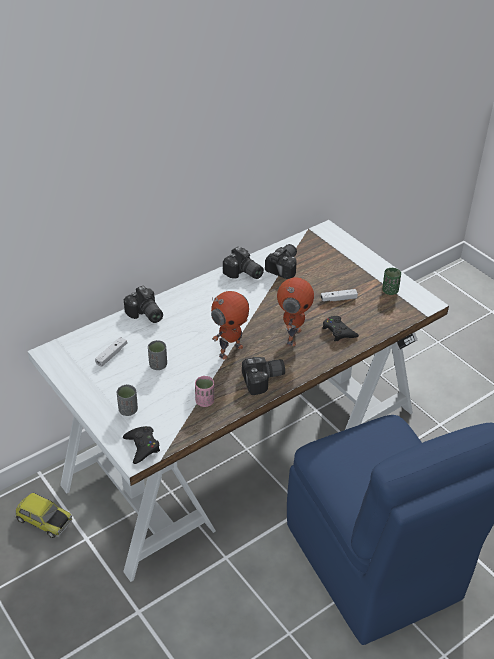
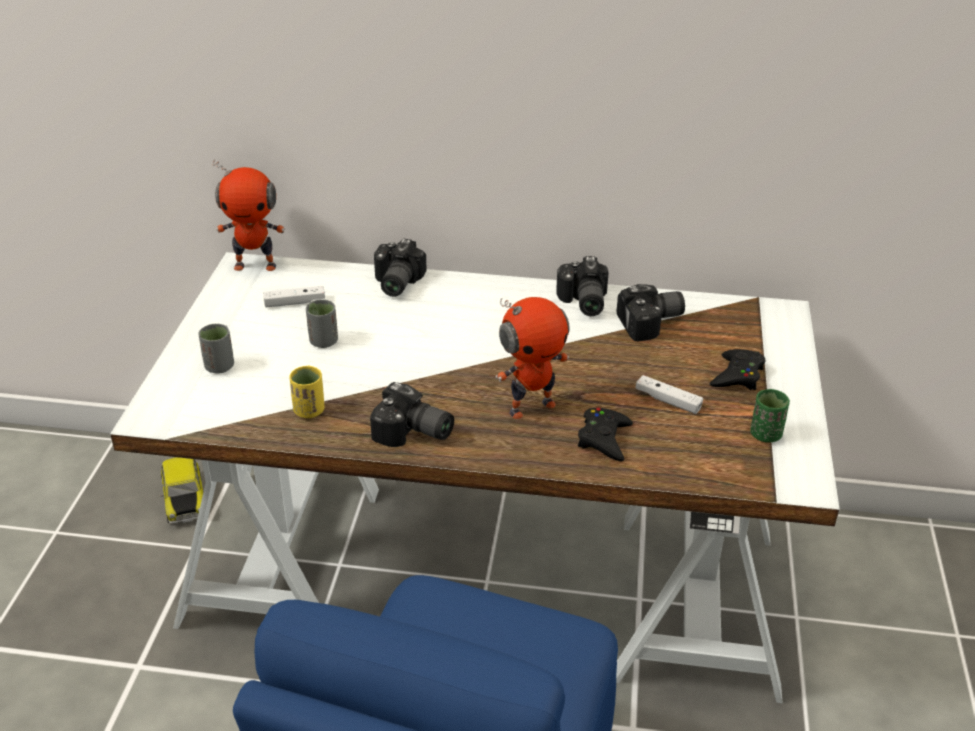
camera: 45 degrees right, 5 degrees down
(142, 446) = (171, 412): black game controller -> black game controller (737, 375)
(205, 401) = (309, 411): pink cup -> yellow cup
(230, 350) = (428, 375): toy robot -> toy robot (255, 265)

